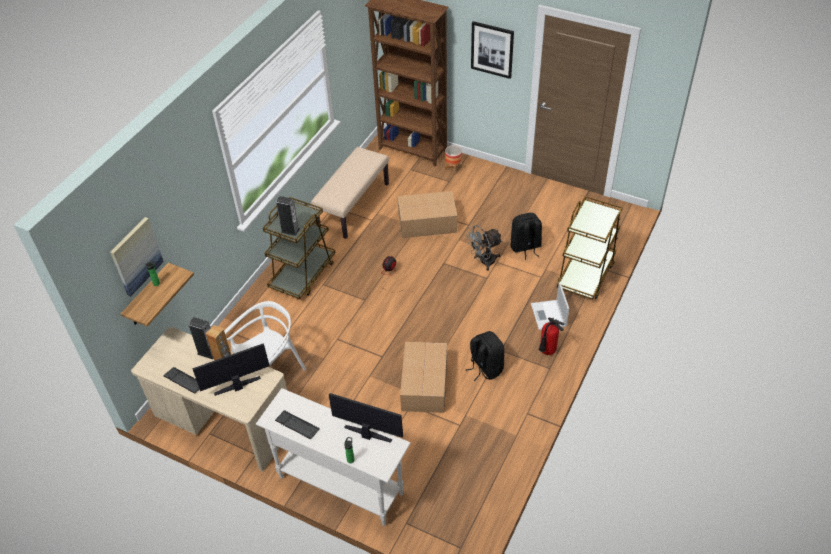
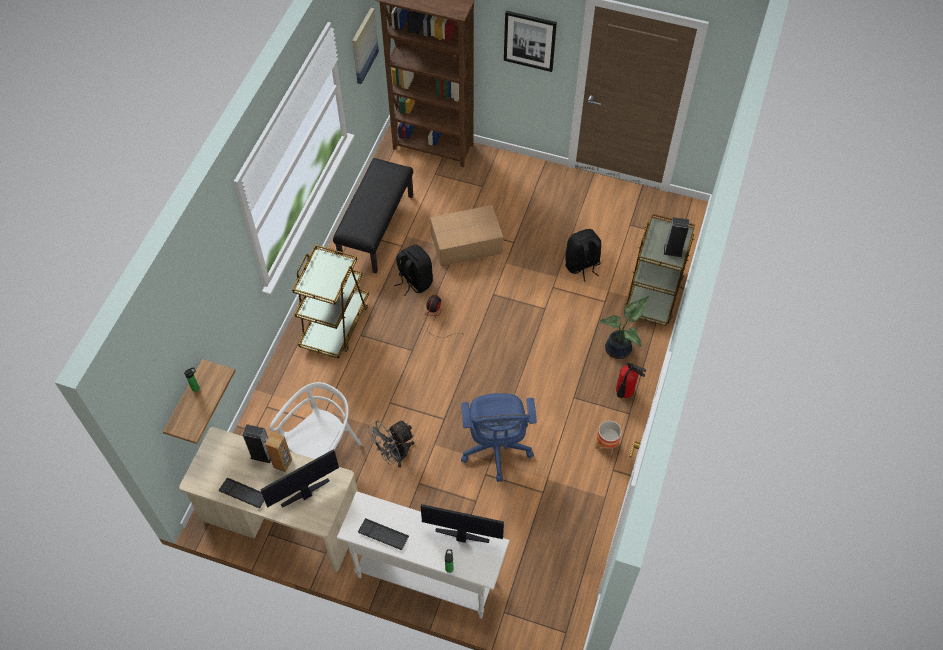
camera: 10 degrees left, 10 degrees up
(136, 256) = (173, 367): picture -> picture (364, 45)
(290, 230) = (324, 288): speaker -> speaker (673, 250)
(353, 205) = (376, 228): beige bench -> black bench
(424, 385) = (496, 449): cardboard box -> blue office chair
(453, 168) = (484, 168): planter -> planter (606, 445)
(483, 262) = (538, 288): grey fan -> grey fan (394, 454)
(485, 368) = (560, 420): black backpack -> black backpack (414, 281)
(548, 316) = (620, 349): laptop -> potted plant

